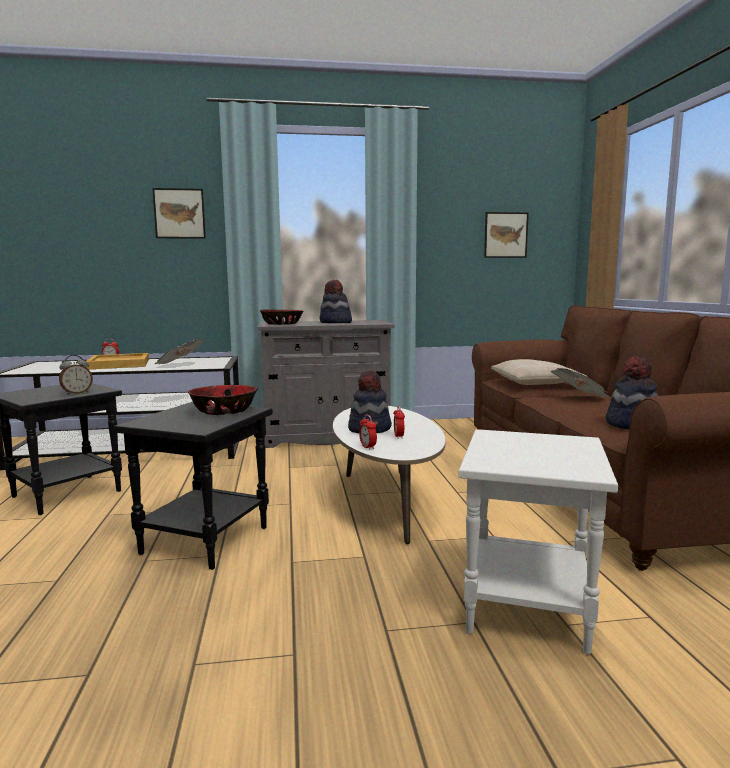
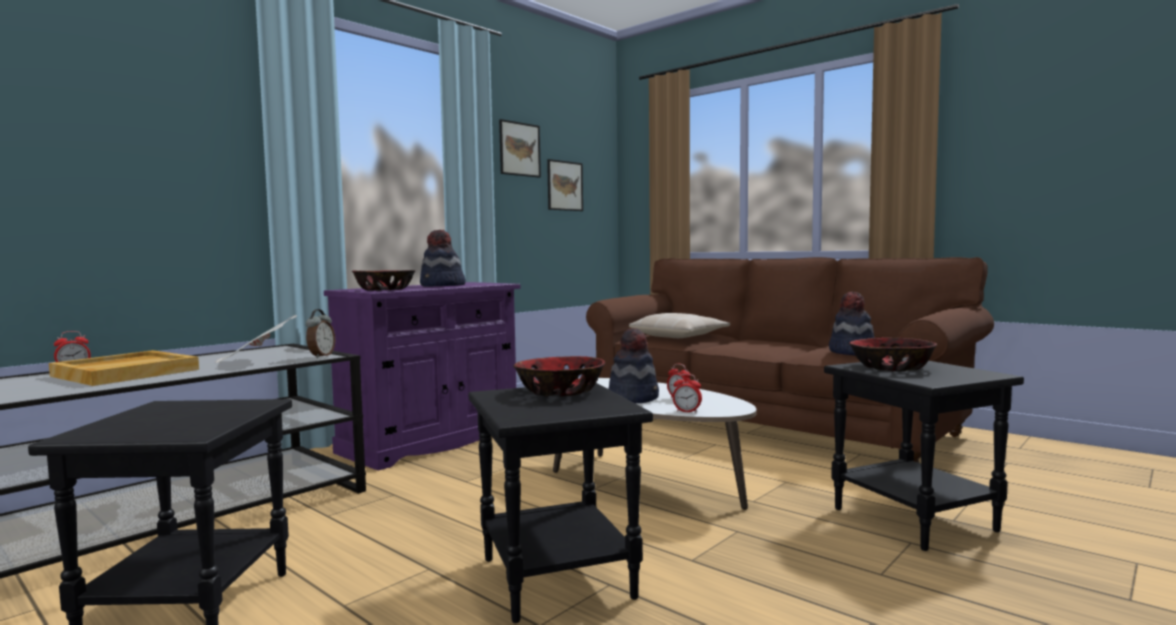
camera: 40 degrees left, 5 degrees down
(77, 393) = (233, 413): alarm clock -> alarm clock (320, 356)
(179, 213) = (177, 120): picture -> picture (519, 149)
(326, 437) = (432, 441): grey cabinet -> purple cabinet
(520, 443) = (891, 368): none -> bowl
(530, 609) = (916, 520): white side table -> black side table
(581, 398) = (745, 343): newspaper -> none

